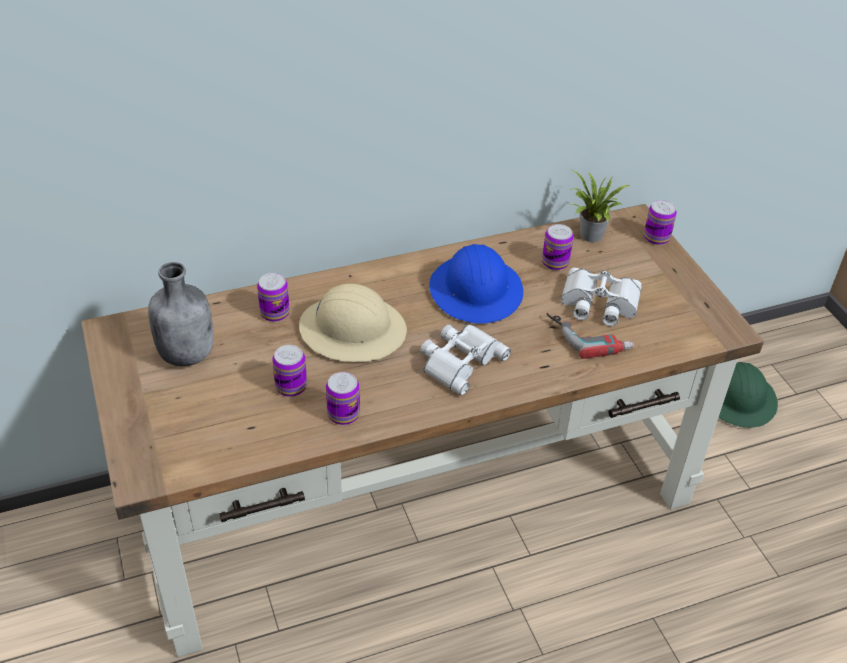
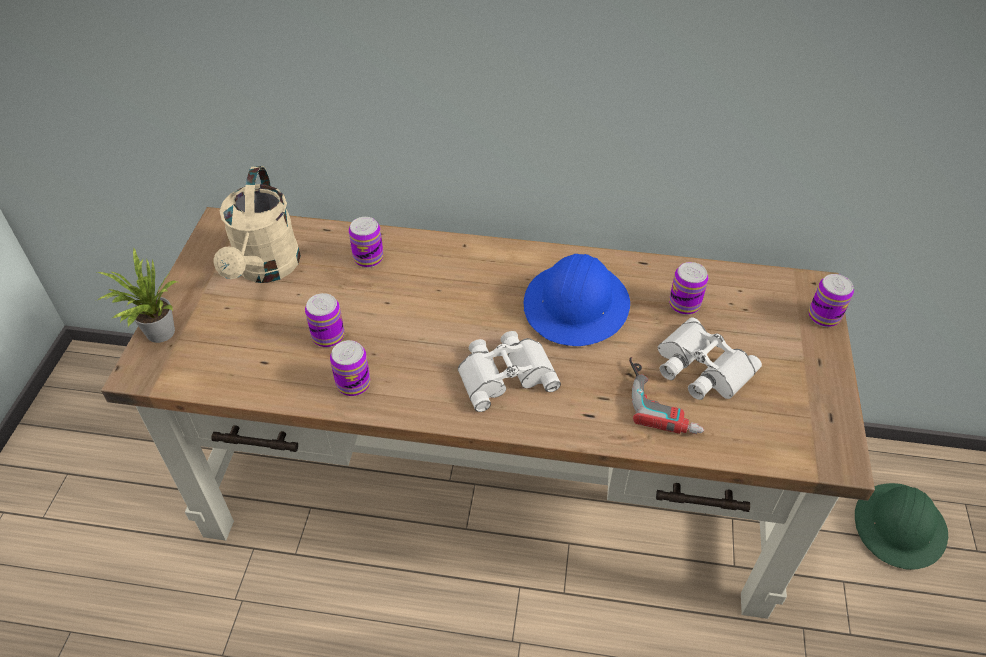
camera: 30 degrees right, 5 degrees up
(187, 354) = (266, 269): grey bottle -> beige watering can
(352, 330) = (425, 301): beige hard hat -> none
(589, 237) = (744, 289): potted plant -> potted plant (156, 333)

